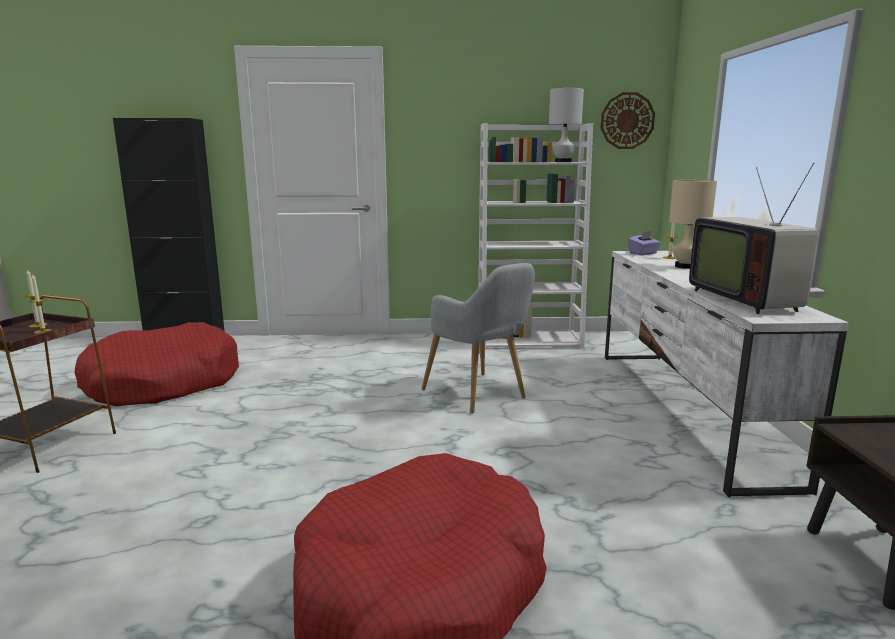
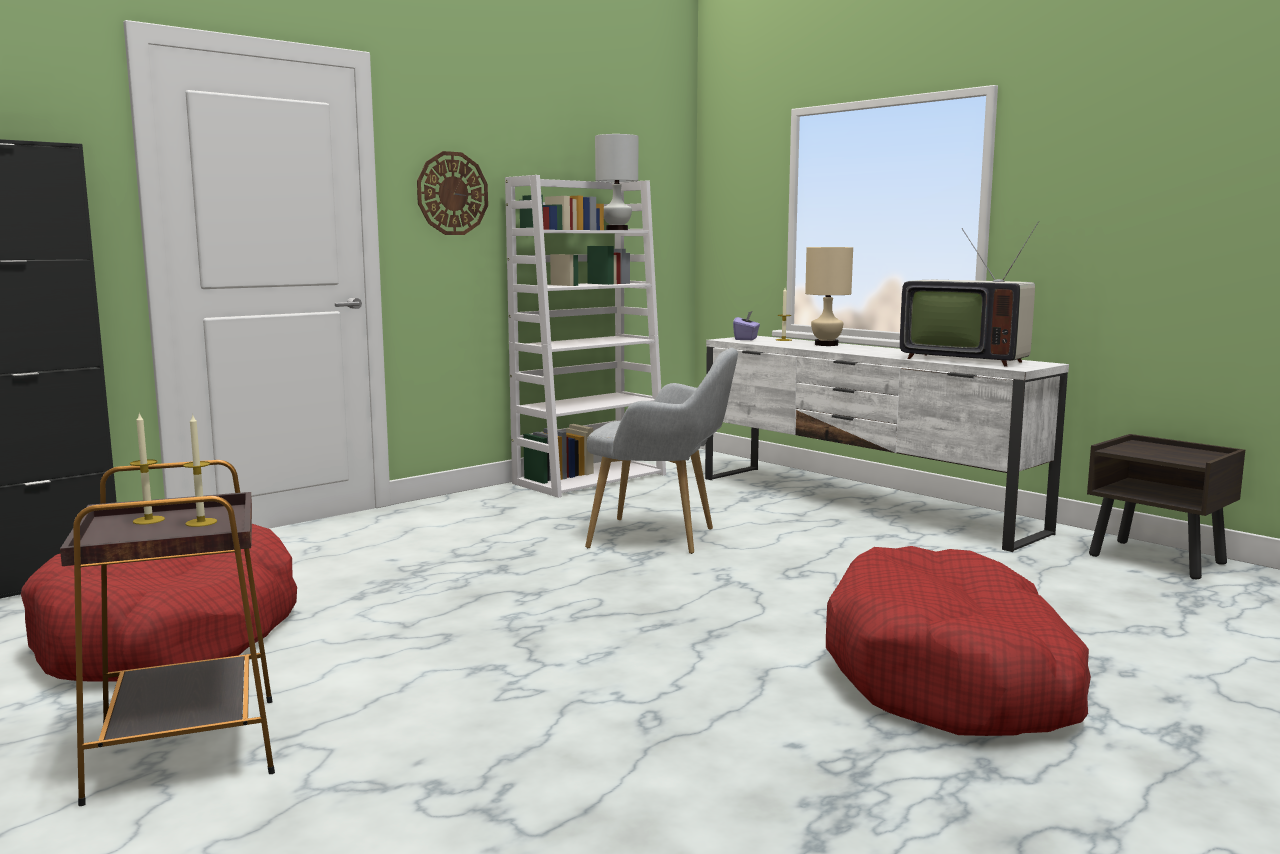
camera: 40 degrees left, 5 degrees down
(627, 121) = (657, 179): wall clock -> wall clock (452, 193)

